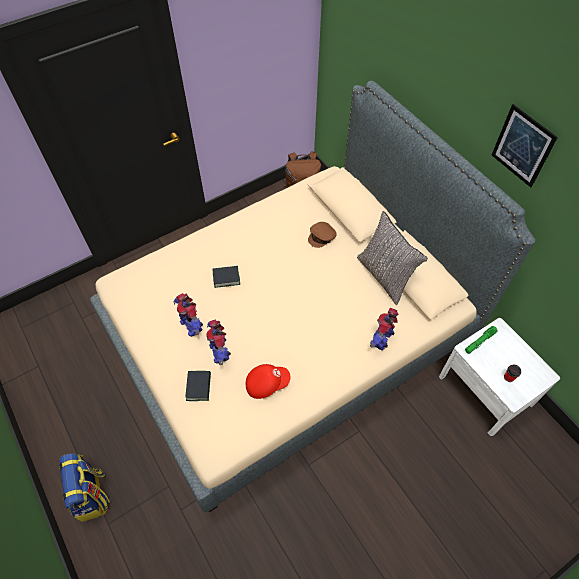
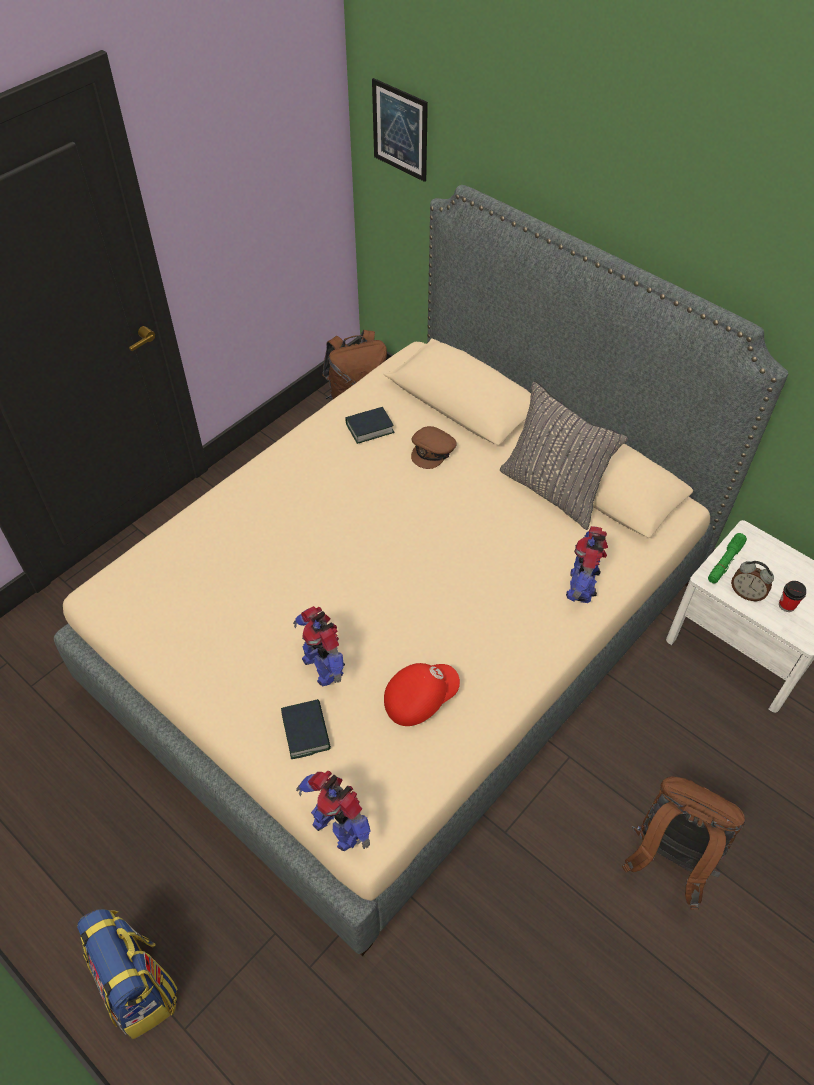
camera: 15 degrees left, 5 degrees down
(191, 325) = (260, 634): toy robot -> toy robot (338, 826)
(226, 278) = (295, 546): book -> book (369, 428)
(397, 506) = (668, 859): none -> brown backpack
(486, 364) = (746, 593): none -> alarm clock
(522, 146) = (740, 228): picture -> picture (400, 130)

